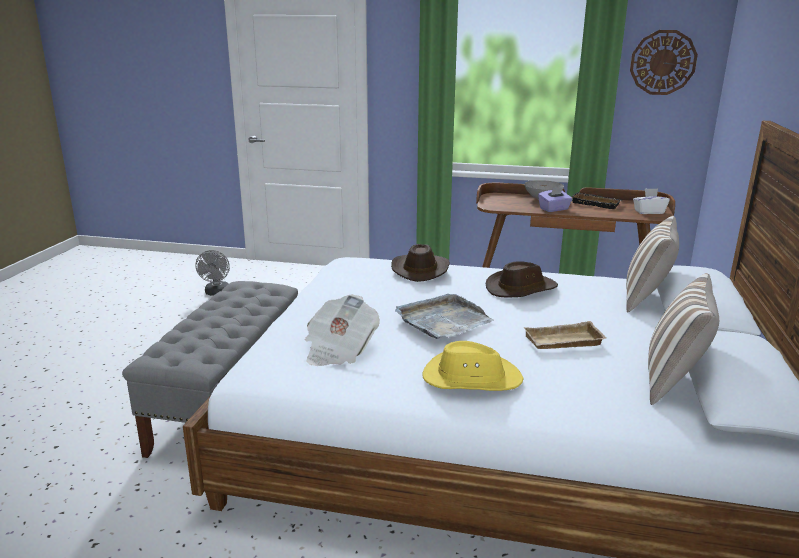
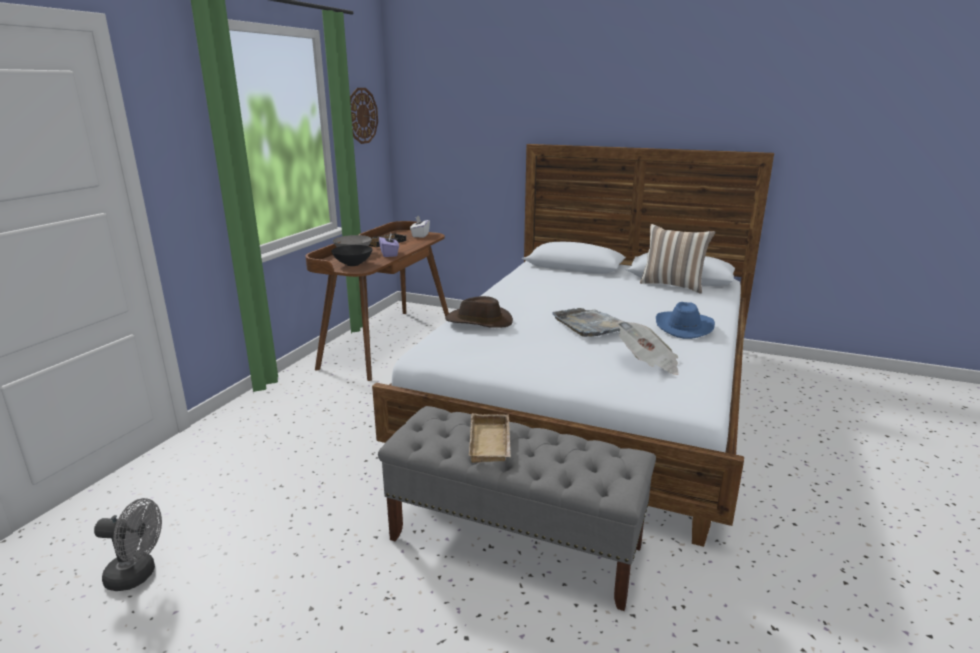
camera: 80 degrees left, 0 degrees up
(471, 378) = (683, 327): yellow hat -> blue hat
(506, 203) = (353, 264): none -> black bowl
(521, 288) = (530, 297): brown hat -> none
(563, 342) = (625, 299): beige tray -> beige tray (492, 443)
(646, 299) = (556, 272): pillow -> none

